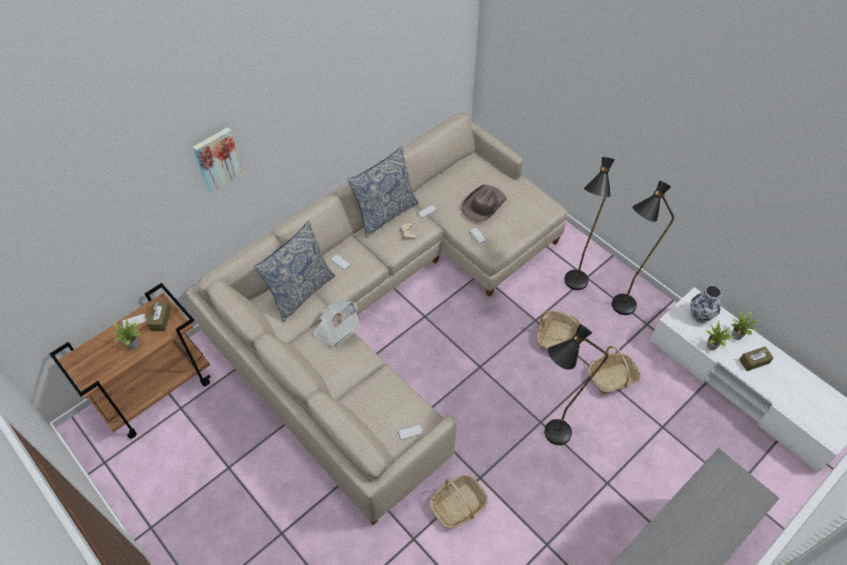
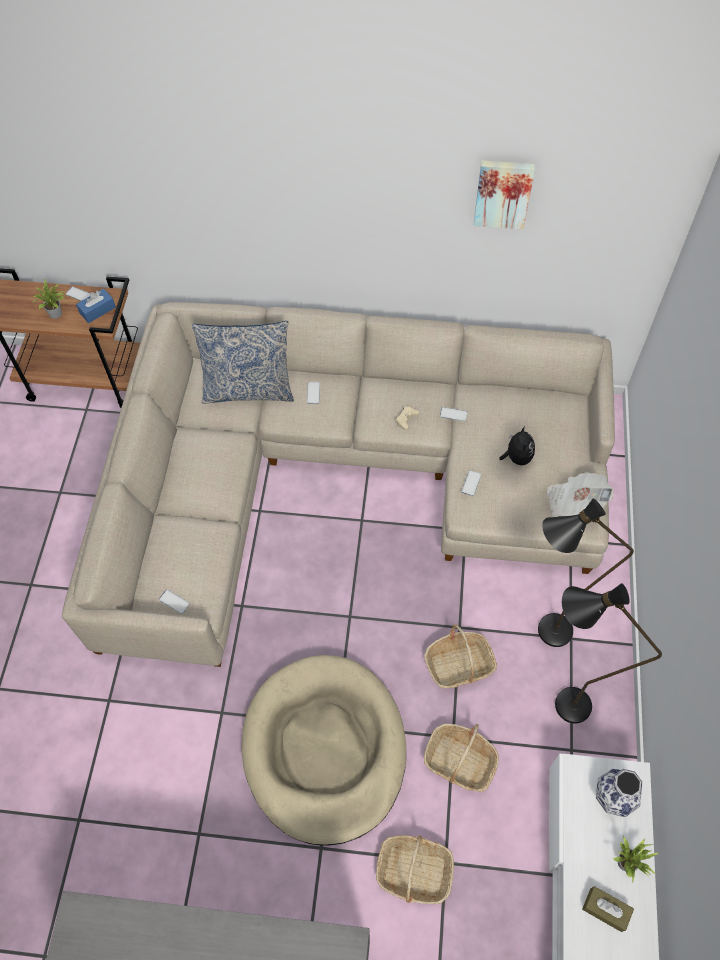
camera: 50 degrees right, 5 degrees up
(160, 319) = (97, 310): brown tissue box -> blue tissue box
(217, 159) = (223, 187): picture -> picture (503, 193)
(336, 329) = (232, 451): newspaper -> newspaper (574, 503)
(385, 213) = (413, 382): pillow -> none
(458, 505) = (175, 715): basket -> basket (414, 871)
(483, 205) = (516, 457): brown hat -> plush toy
(550, 438) = (324, 749): black floor lamp -> beige dog bed
(713, 346) = (579, 843): potted plant -> none

